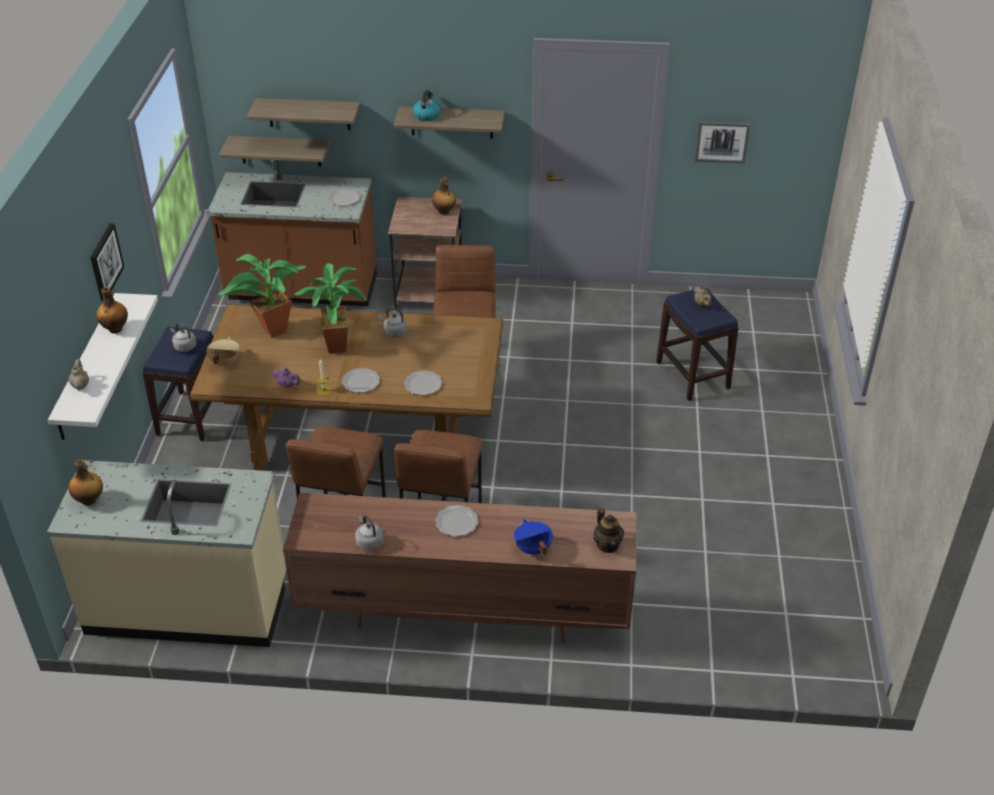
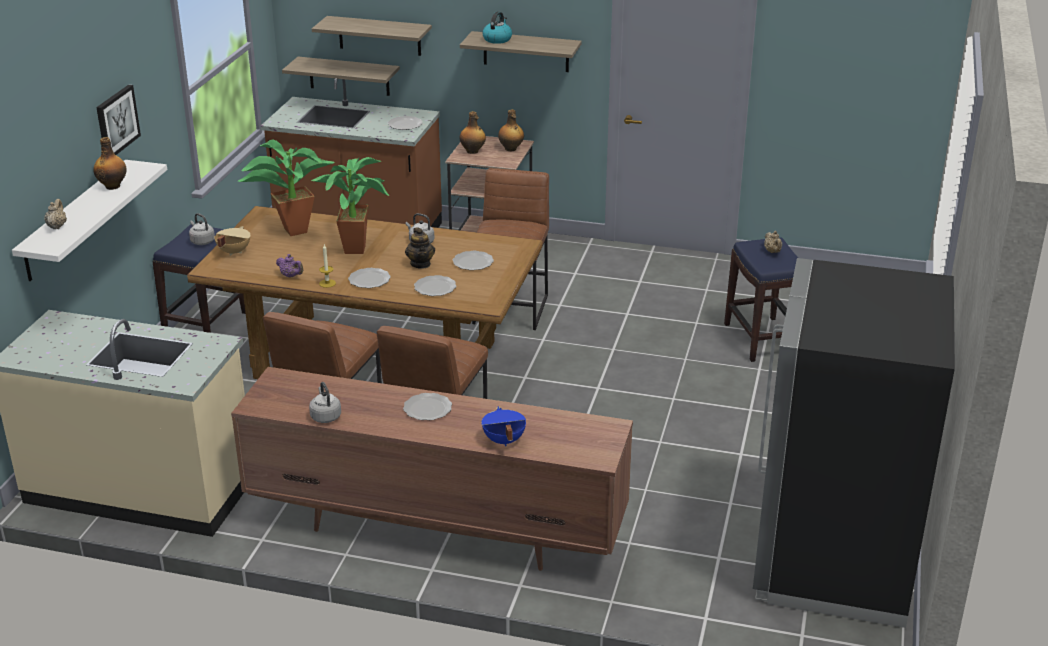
camera: 10 degrees right, 10 degrees down
(89, 500) = (42, 342): bottle -> bottle (473, 151)
(449, 351) = (473, 262): none -> plate
(607, 545) = (590, 446): teapot -> teapot (421, 264)
(722, 141) = (817, 87): picture -> none
(801, 597) = (833, 559): none -> black fridge

